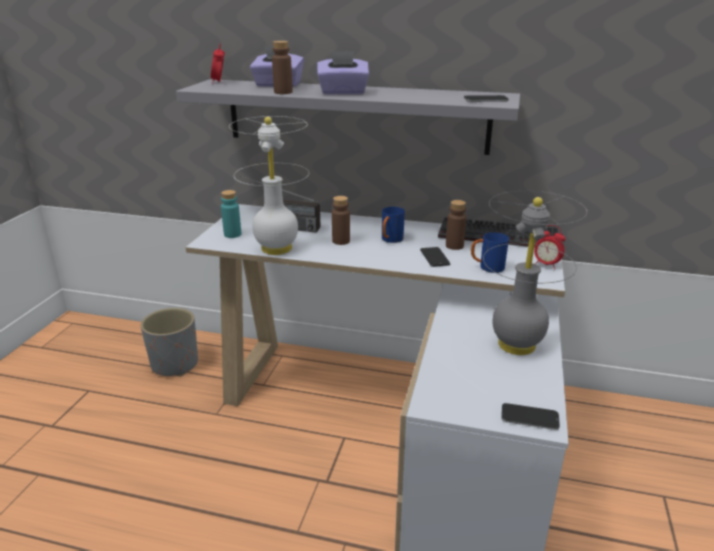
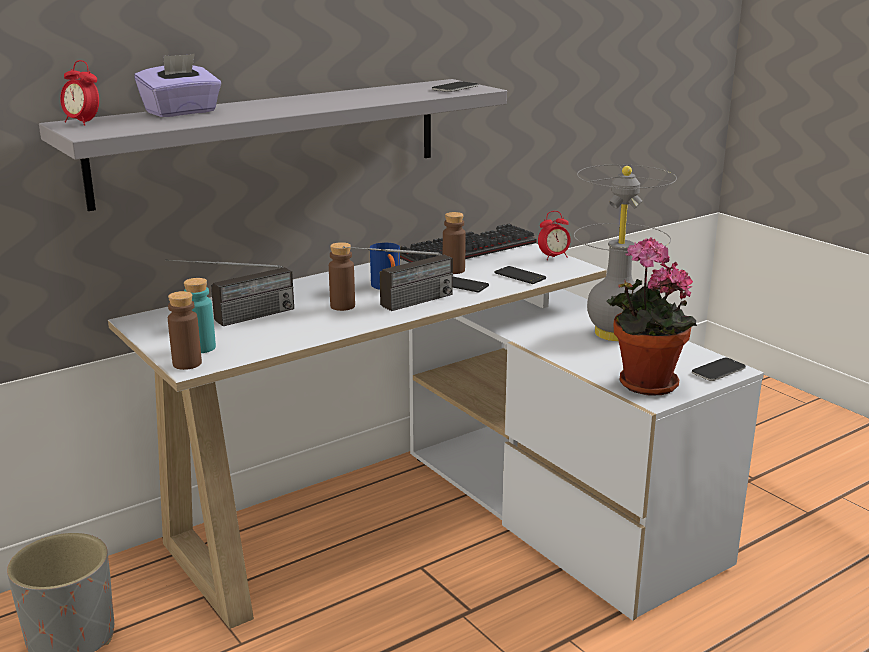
camera: 50 degrees left, 5 degrees down
(277, 248) = (294, 338): white table lamp -> none
(283, 92) = (230, 117): brown bottle -> brown bottle (187, 364)
(343, 92) = (295, 105): purple tissue box -> none
(370, 254) = (401, 305): none -> radio
(446, 390) = (642, 384): none -> potted plant
(487, 267) = (520, 276): blue mug -> phone

